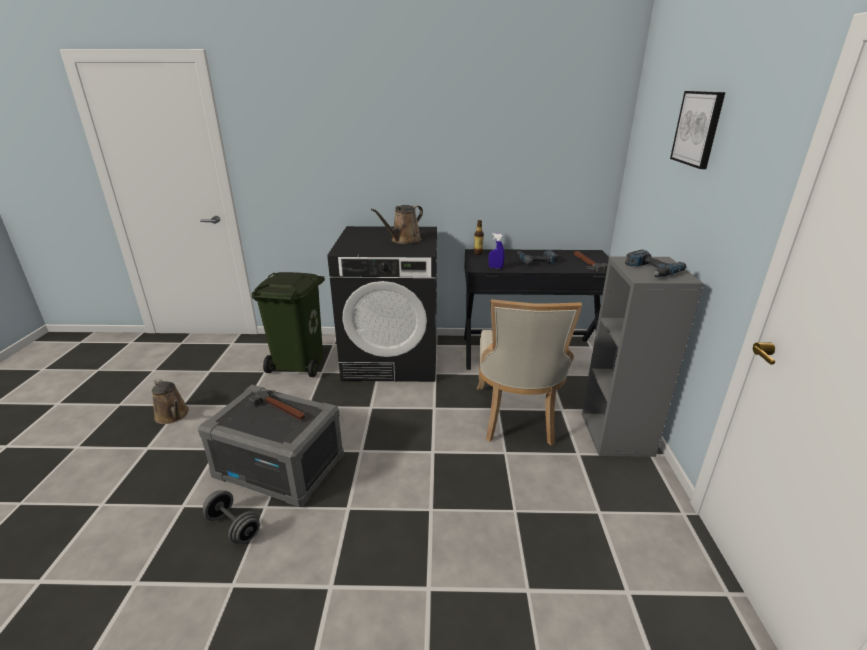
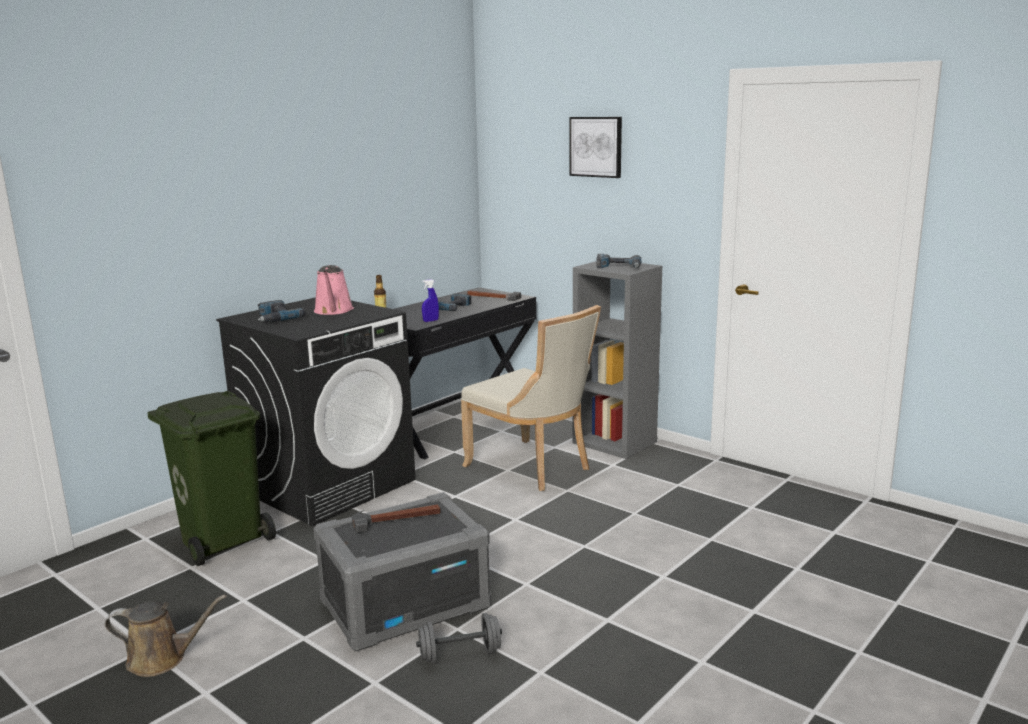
camera: 50 degrees left, 10 degrees down
(366, 235) = (275, 318): none -> power drill
(403, 240) = (333, 311): brown watering can -> pink watering can

